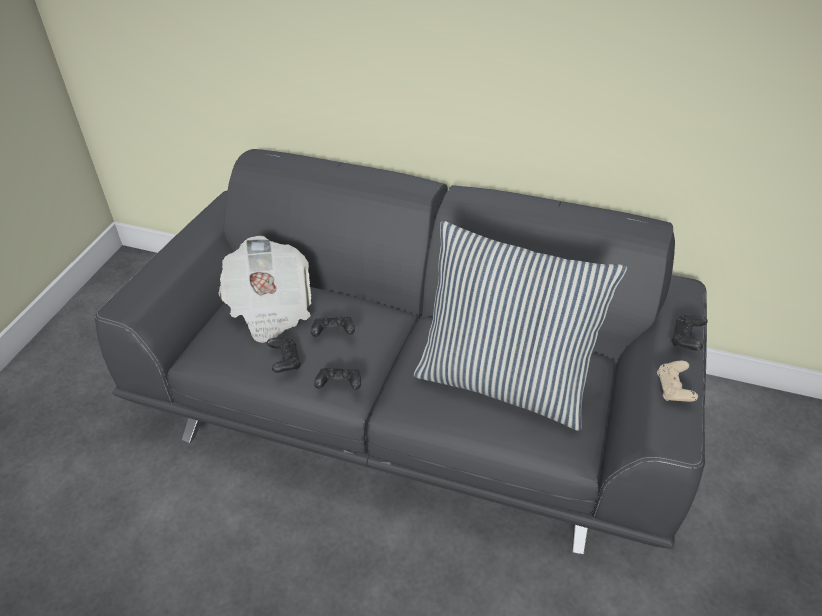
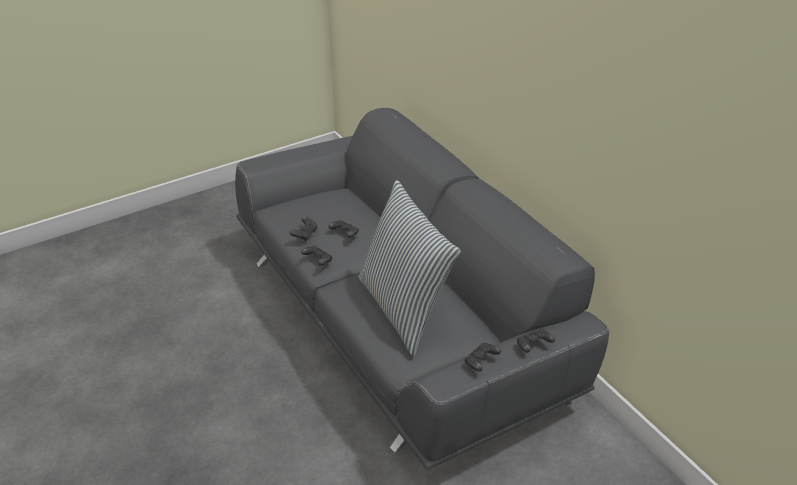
camera: 40 degrees right, 5 degrees down
(269, 308) = (328, 204): newspaper -> none
(673, 389) = (481, 362): beige game controller -> black game controller

